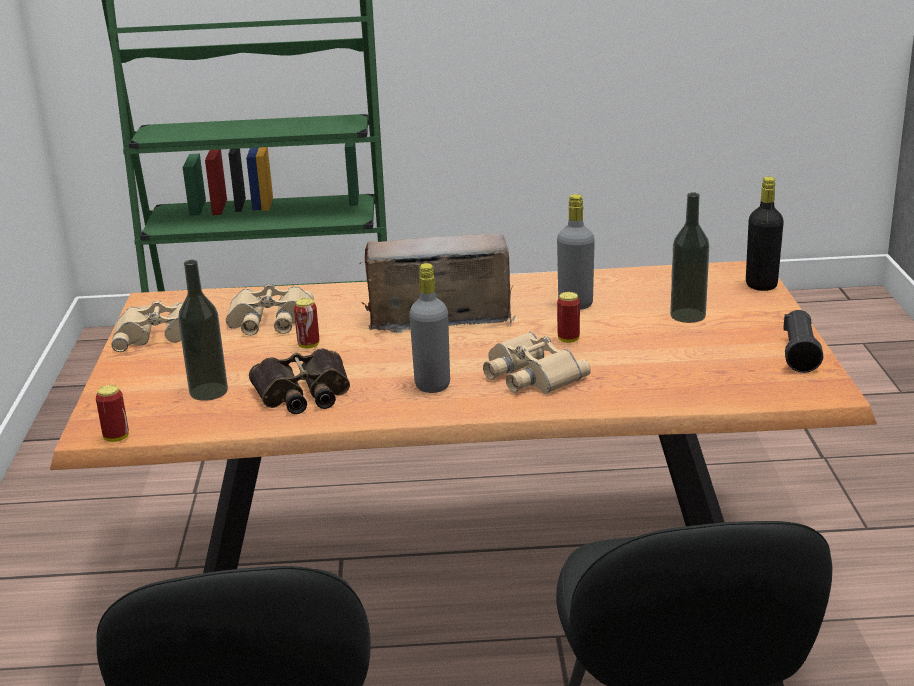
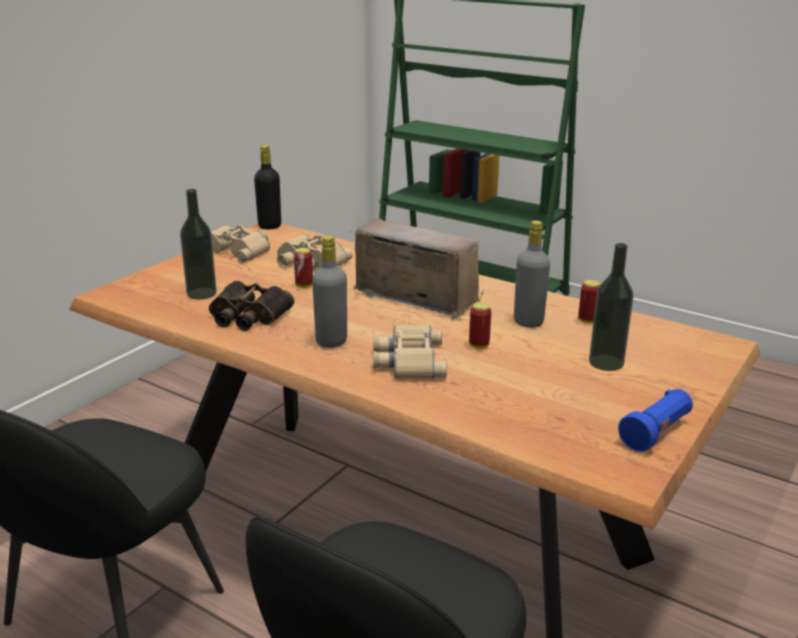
camera: 35 degrees right, 0 degrees up
(116, 437) = (111, 302): can -> can (587, 321)
(761, 285) = (715, 361): black bottle -> black bottle (269, 226)
(799, 354) = (656, 432): black flashlight -> blue flashlight

